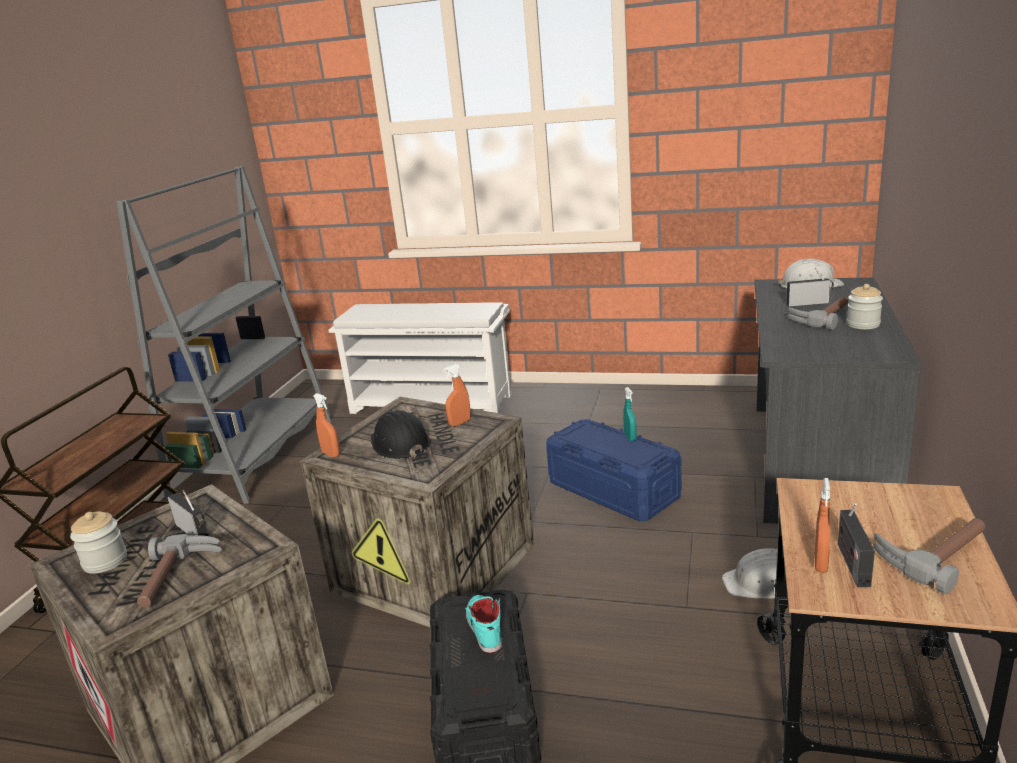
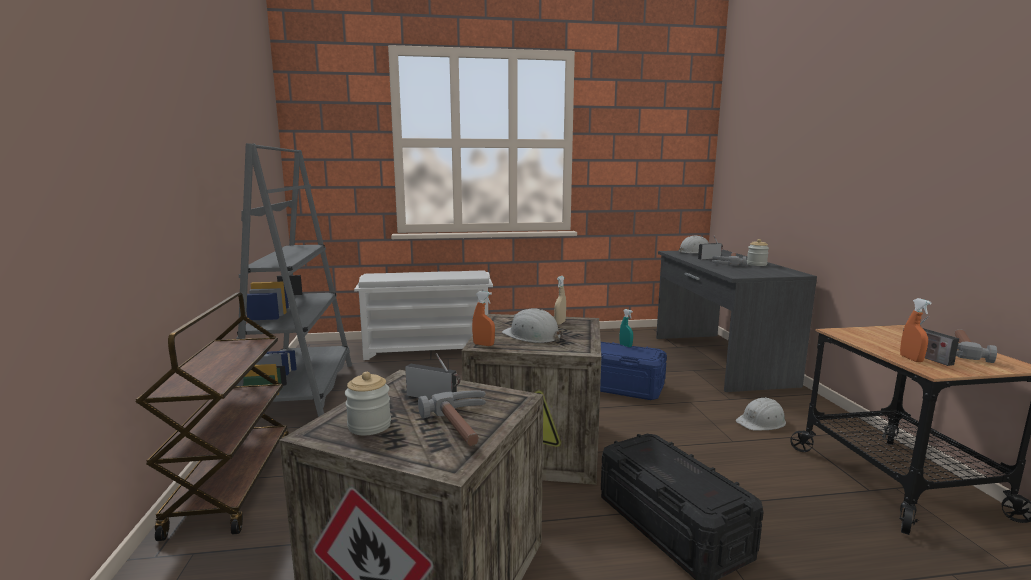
camera: 25 degrees left, 10 degrees down
(399, 444) = (532, 336): black hard hat -> white hard hat
(460, 423) = (560, 323): orange spray bottle -> beige spray bottle
(483, 627) = (665, 455): turquoise shoe -> none

